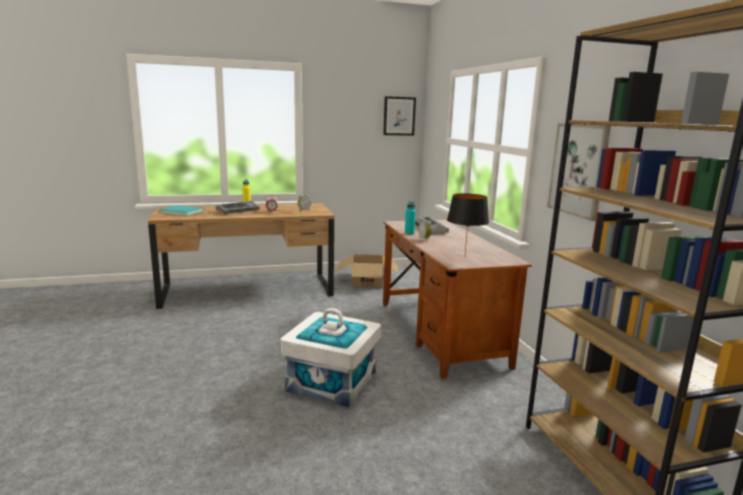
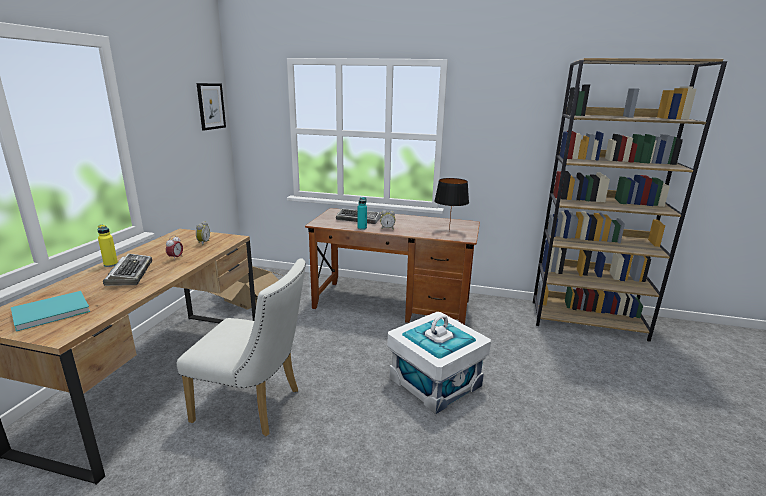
camera: 60 degrees left, 5 degrees up
(241, 323) = (255, 406): none -> white chair
(578, 170) = (499, 147): picture -> none

